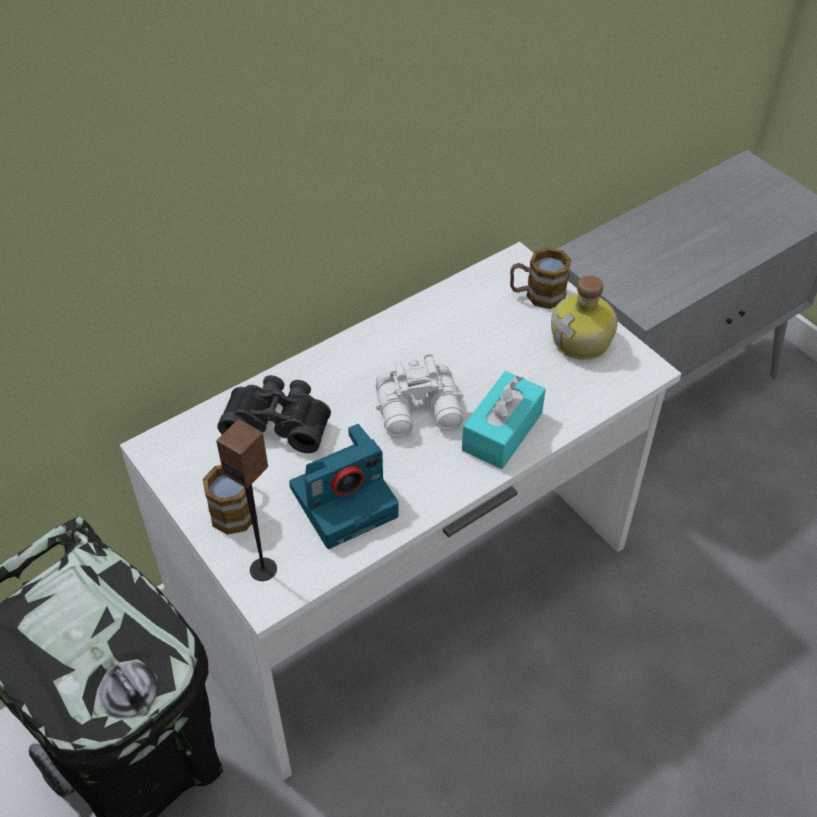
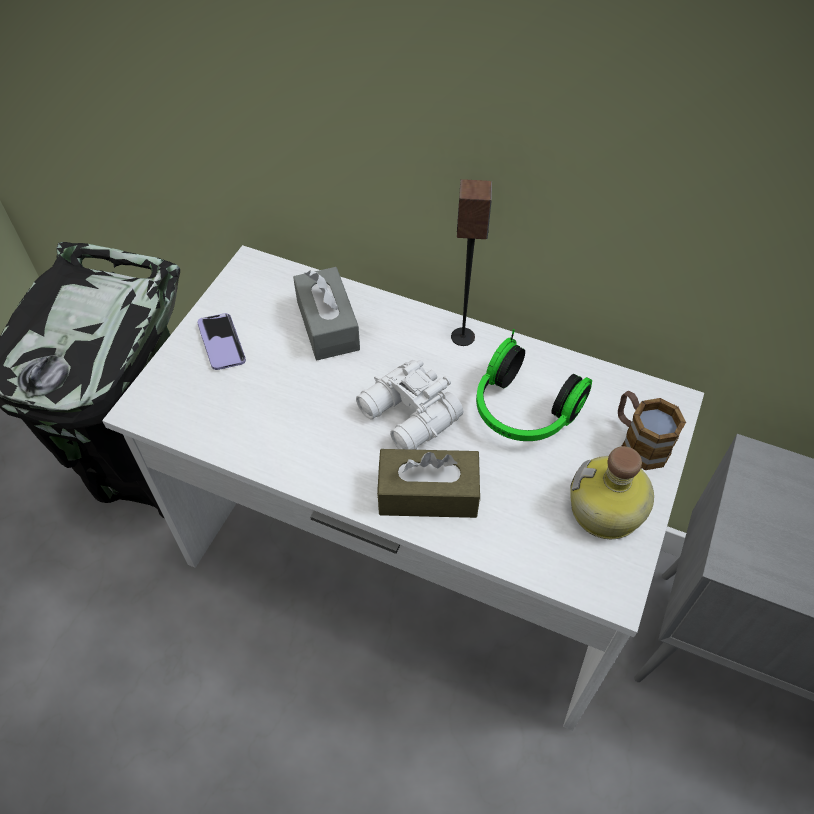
camera: 60 degrees right, 5 degrees up
(236, 505) = (221, 343): mug -> phone
(263, 569) = (167, 392): speaker -> speaker (463, 337)
(279, 421) = (327, 325): black binoculars -> grey tissue box
(345, 500) = (270, 411): camera -> none
(466, 342) = (522, 412): none -> headphones
(502, 431) = (428, 494): turquoise tissue box -> brown tissue box

